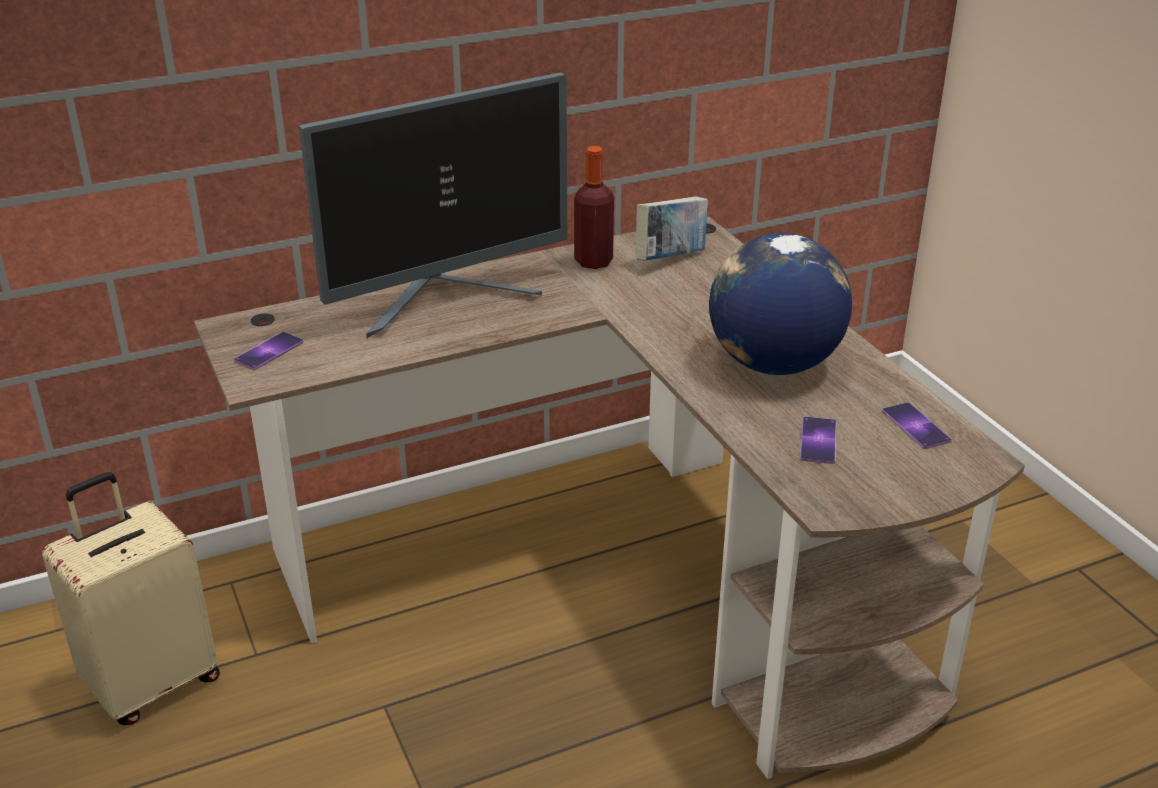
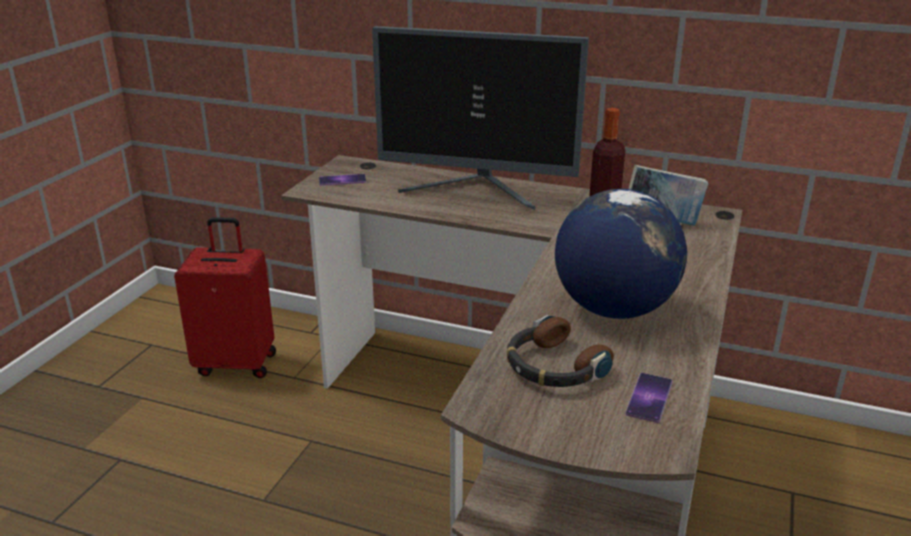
camera: 45 degrees right, 5 degrees down
(152, 683) = (237, 363): beige suitcase -> red suitcase
(818, 440) = (553, 367): phone -> headphones

